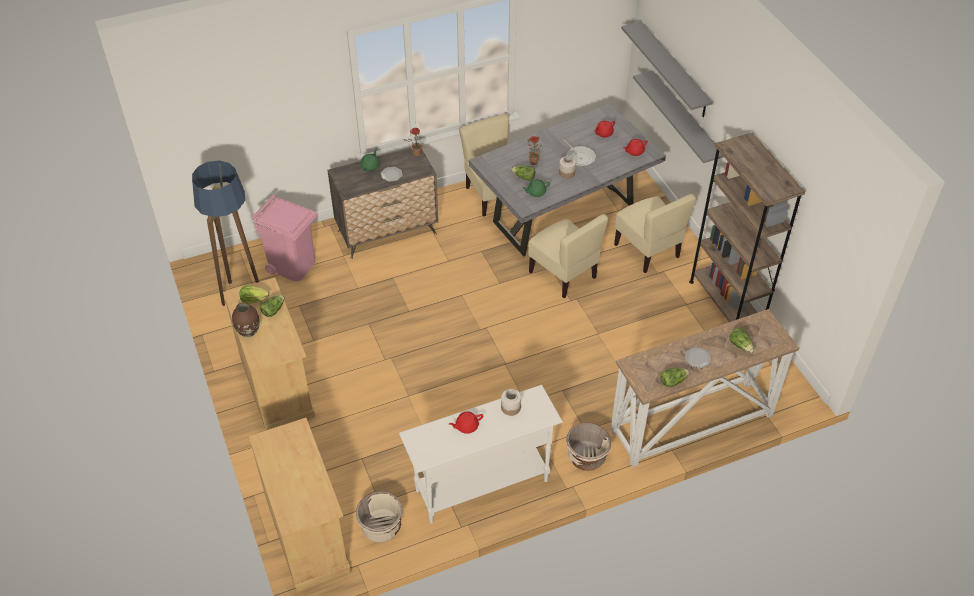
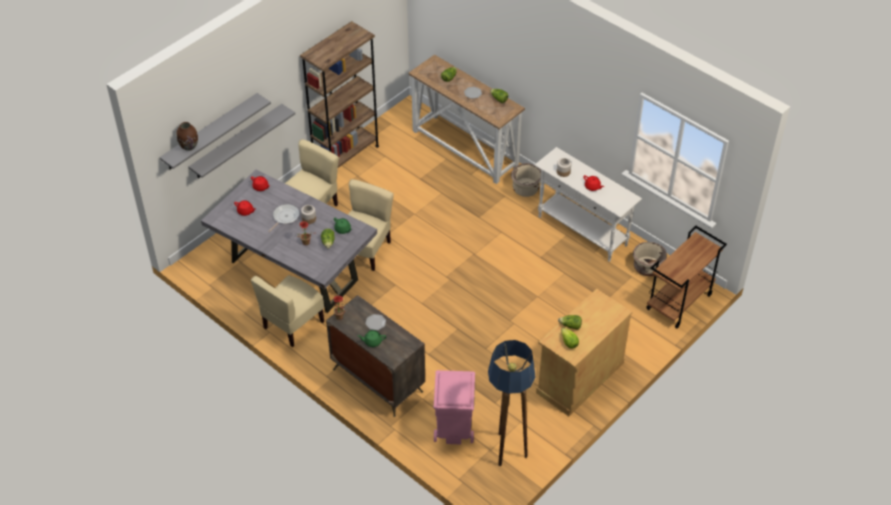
camera: 115 degrees left, 0 degrees up
(249, 331) = (599, 330): brown vase -> brown vase (189, 146)
(307, 533) = (679, 303): beige cabinet -> brown cart

